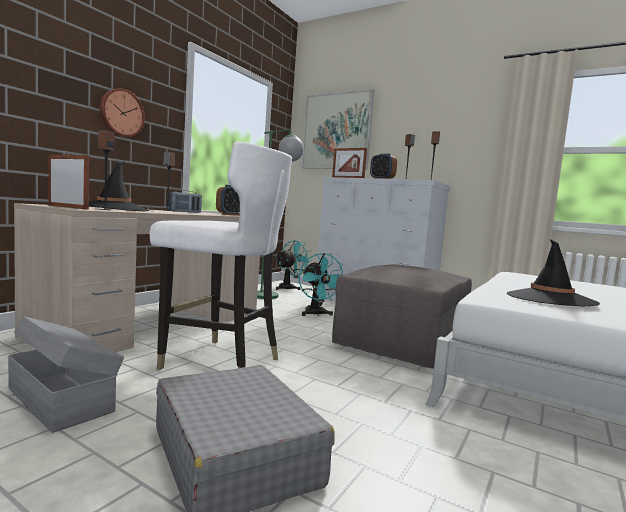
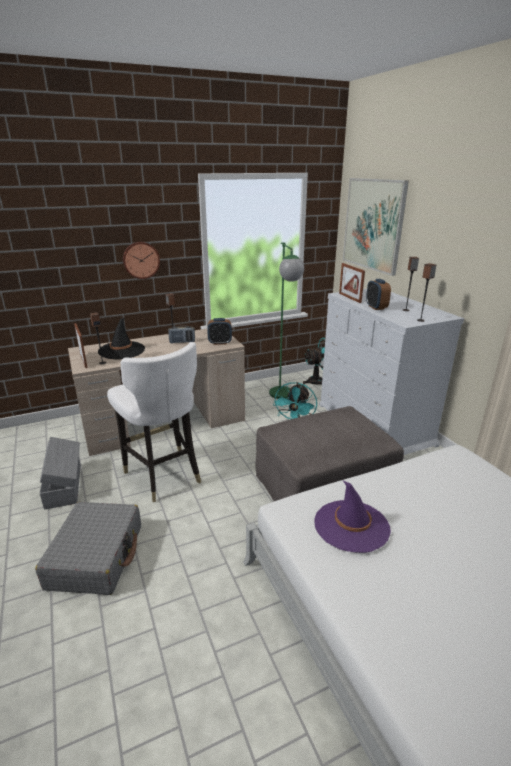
camera: 35 degrees right, 20 degrees up
(550, 299) = (351, 525): black hat -> purple hat

